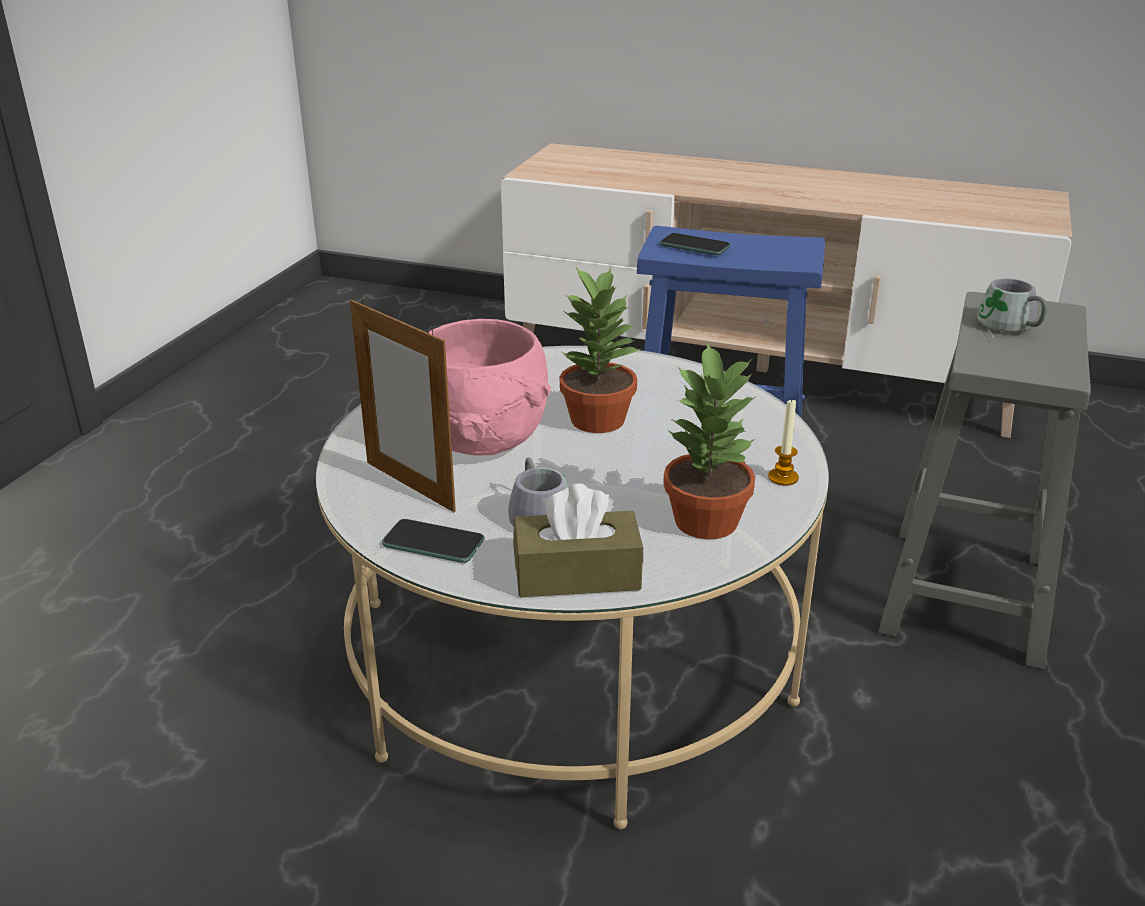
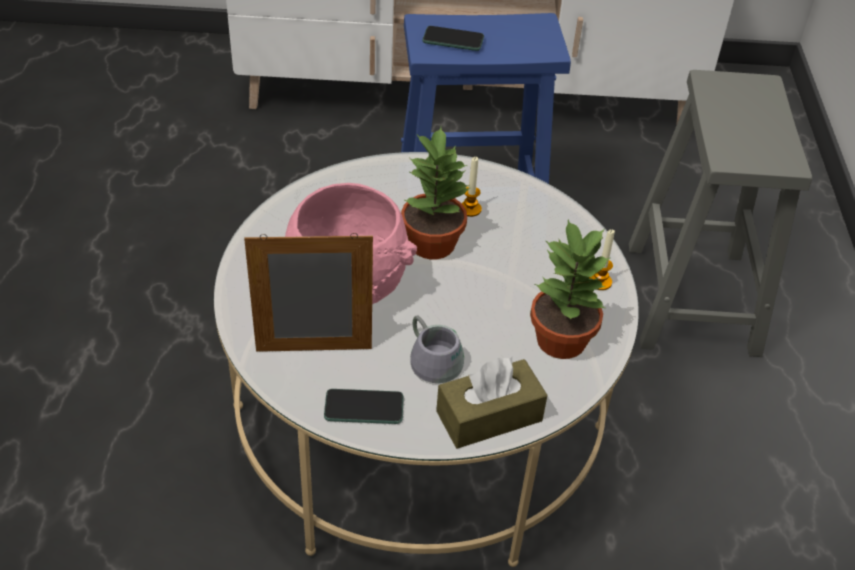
camera: 20 degrees left, 15 degrees up
(410, 486) = (314, 349): picture frame -> picture frame turned 150 degrees clockwise
(658, 398) = (470, 209): none -> candle
(1006, 326) = (732, 110): grey mug -> none

